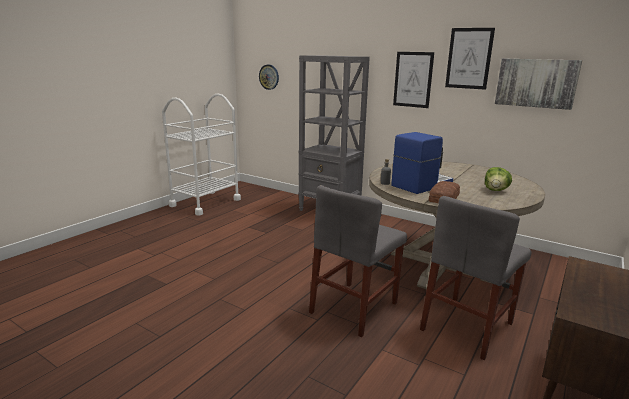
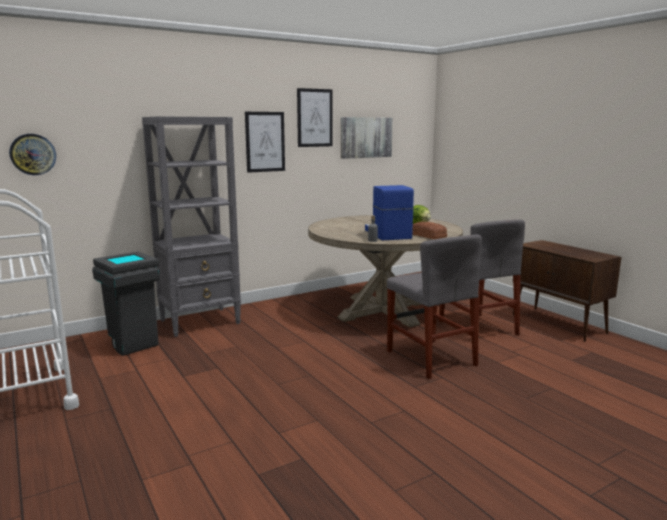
camera: 65 degrees left, 5 degrees down
(277, 204) = (132, 345): none -> grey trash can

